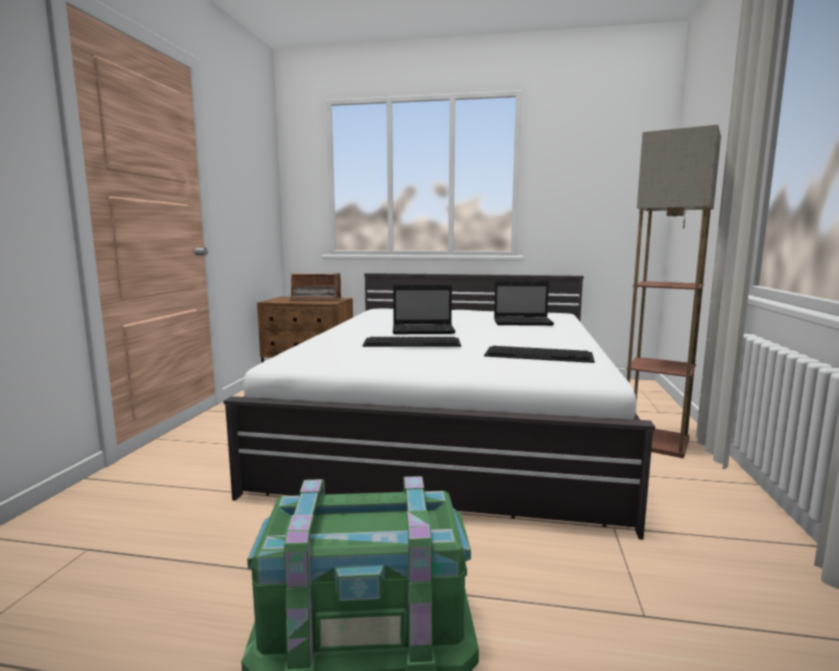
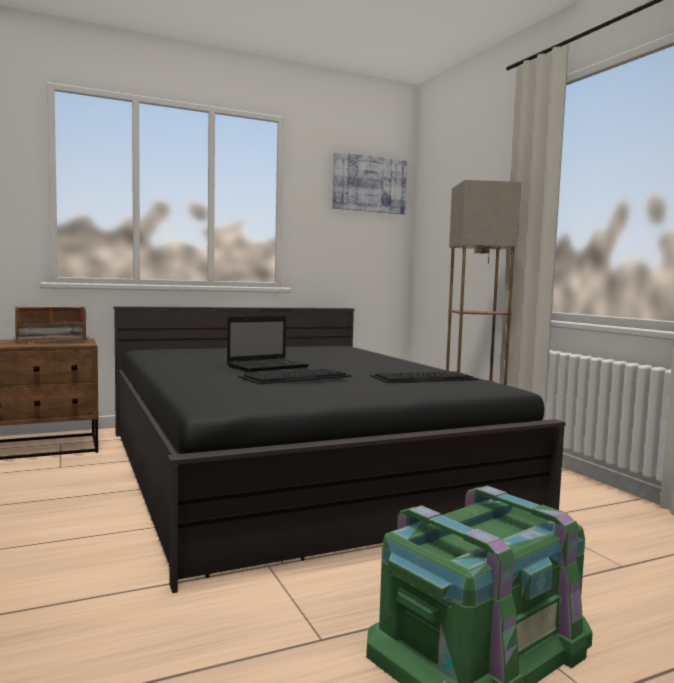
camera: 35 degrees left, 5 degrees down
(454, 424) = (294, 468): white bed -> black bed
(524, 322) = (335, 355): laptop -> none
(617, 145) = (369, 184): none -> picture

